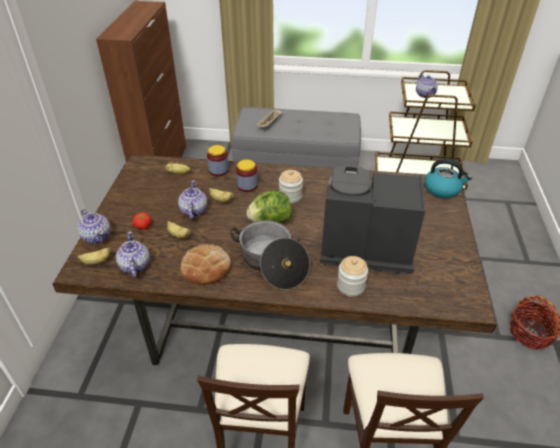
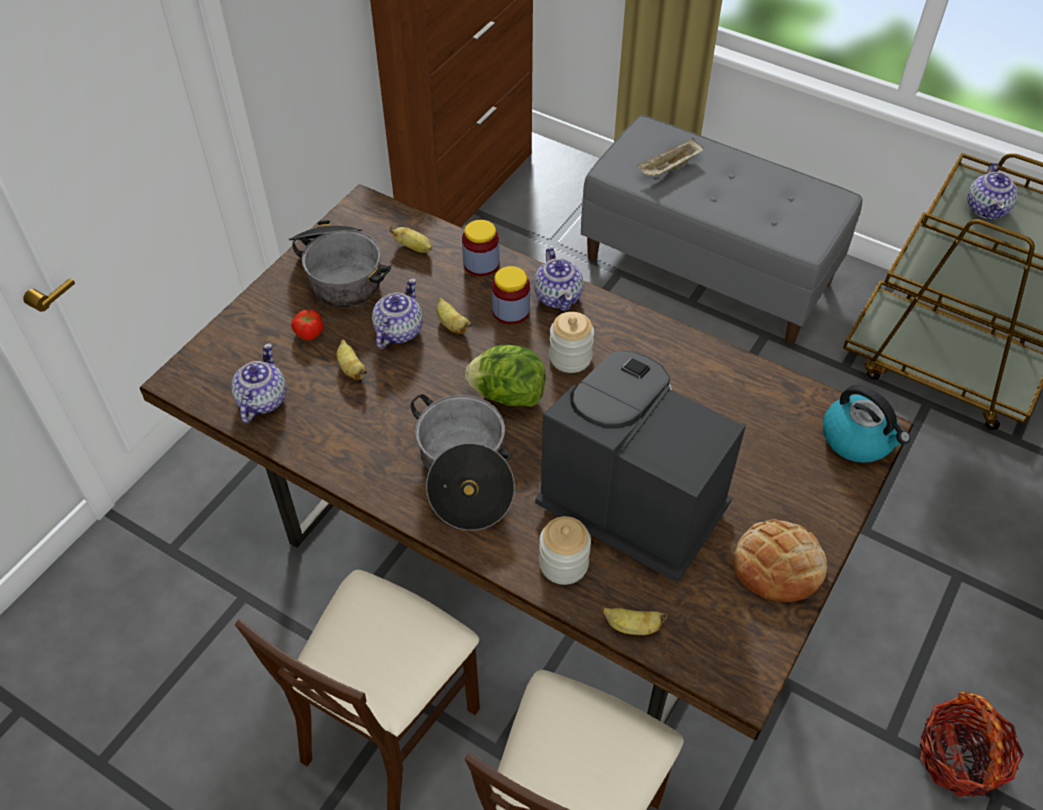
camera: 25 degrees right, 10 degrees up
(96, 262) = (213, 373): banana -> banana (632, 627)
(97, 236) = (234, 328): teapot -> teapot (558, 296)
(145, 195) = (340, 274): none -> cooking pot
(206, 268) = (361, 443): bread -> bread (778, 565)

